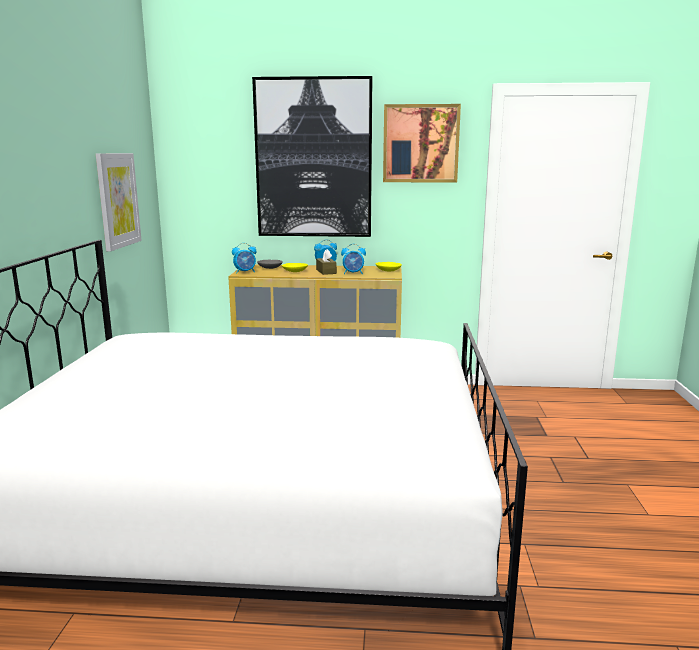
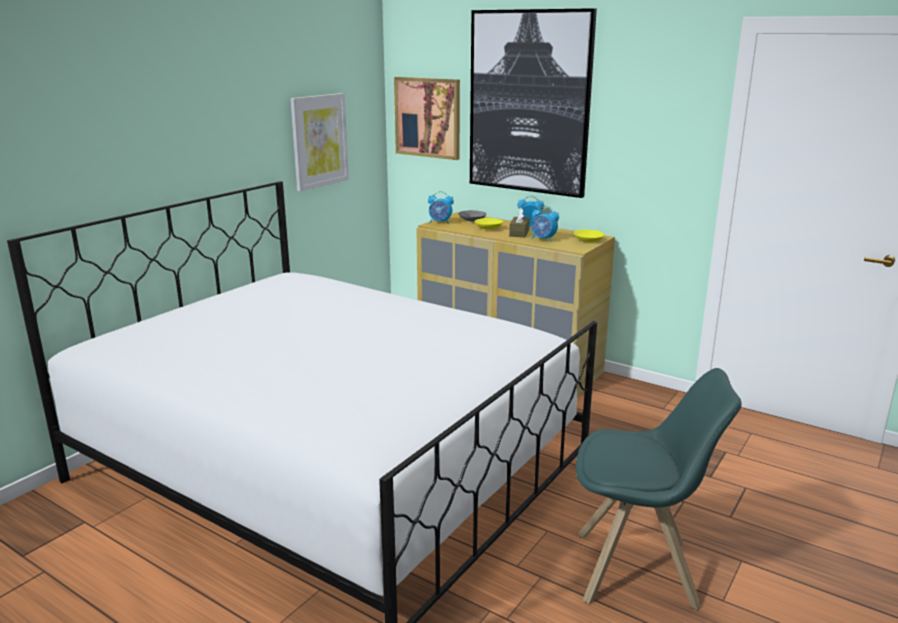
camera: 30 degrees right, 5 degrees up
(420, 143) = (647, 91): picture -> picture (428, 117)
(578, 514) = (637, 570): none -> turquoise chair

